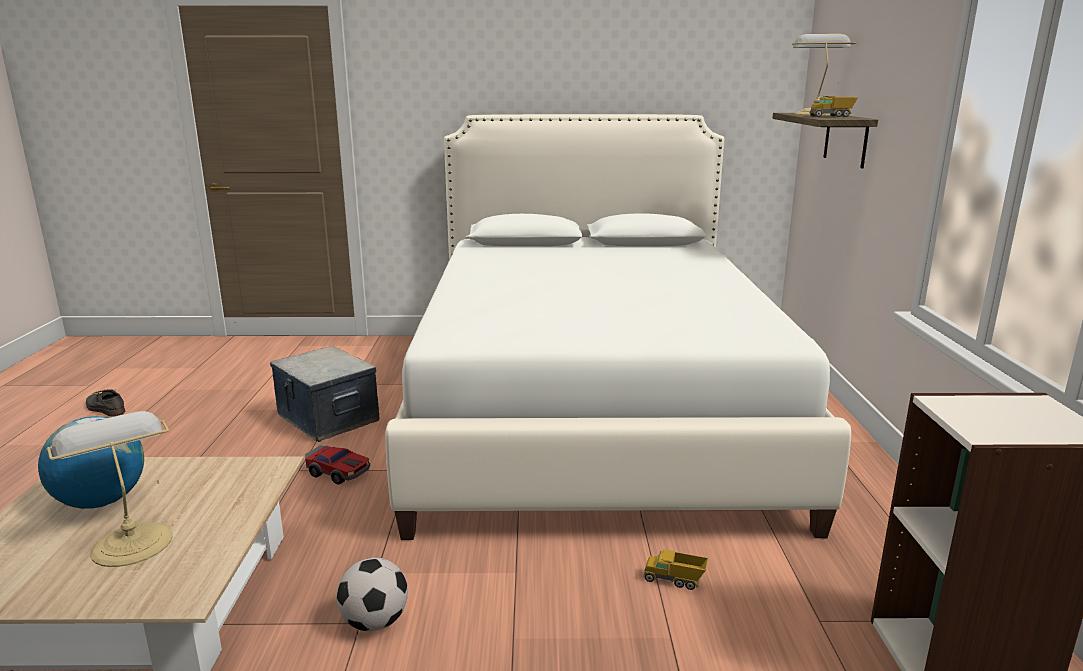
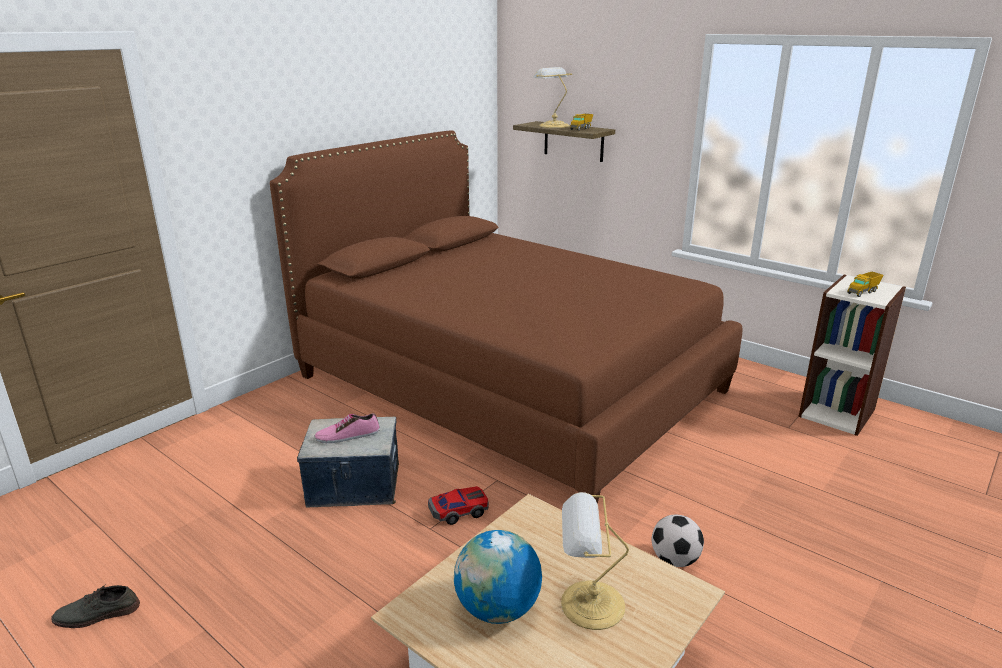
camera: 50 degrees left, 5 degrees up
(321, 363) = (347, 435): none -> shoe
(593, 410) = (509, 383): white bed -> brown bed
(674, 581) = (724, 447): toy truck -> toy truck (863, 292)

